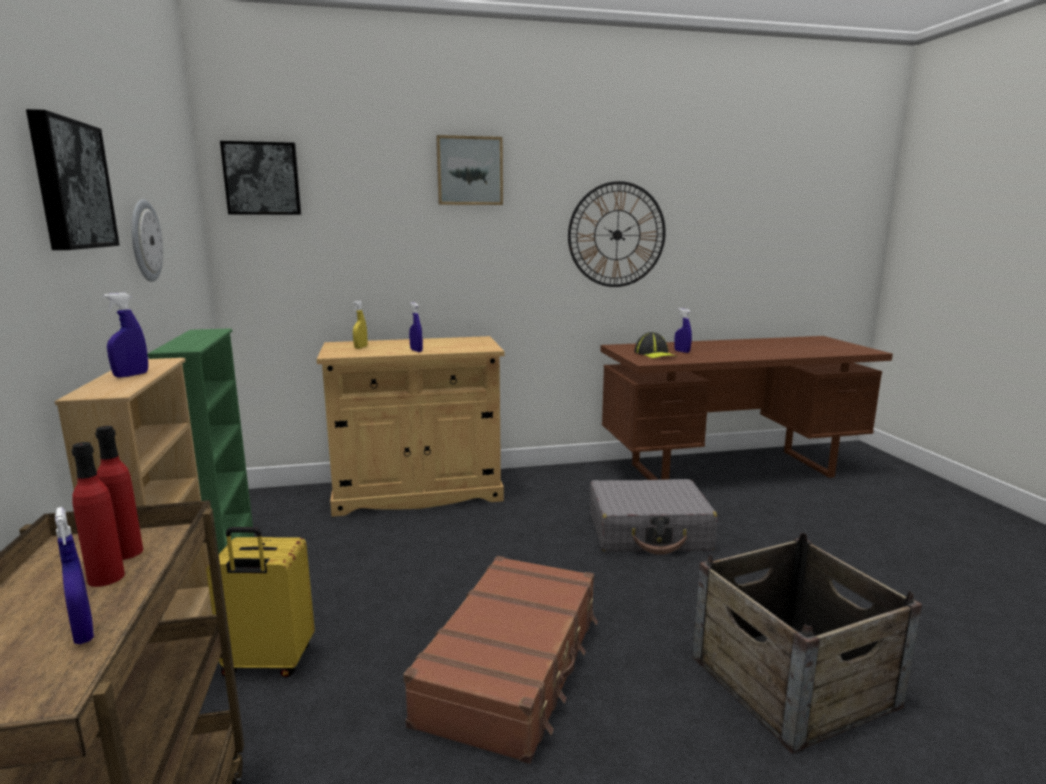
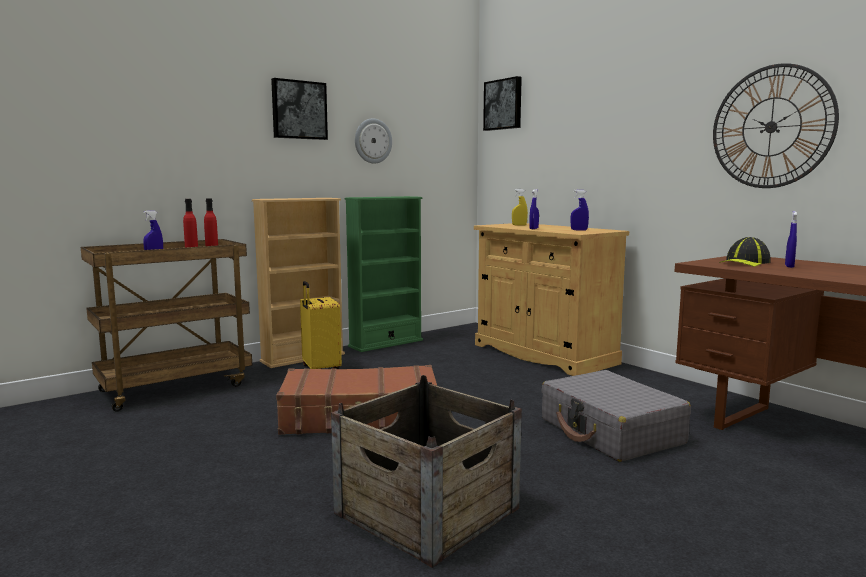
camera: 65 degrees right, 5 degrees down
(131, 375) = (296, 198): blue spray bottle -> blue spray bottle (579, 230)
(469, 171) = (628, 78): picture -> none

